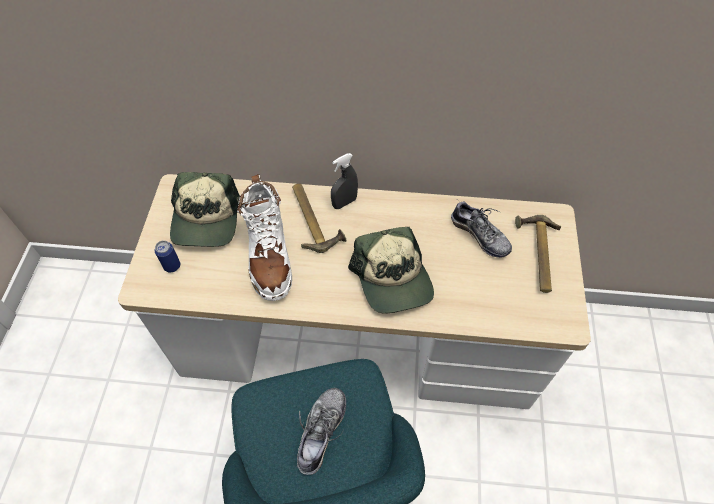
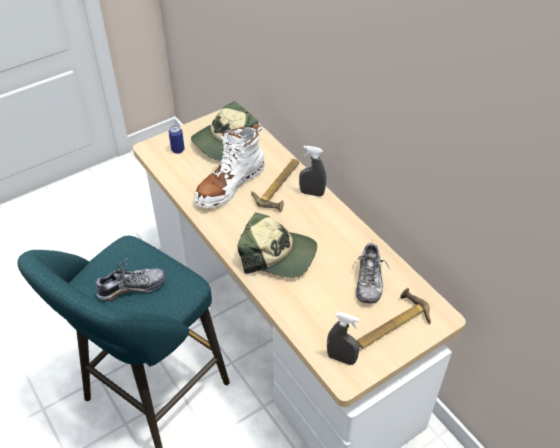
camera: 50 degrees right, 10 degrees down
(393, 279) = (278, 254): cap -> cap turned 105 degrees counterclockwise
(545, 314) = (341, 358): none -> grey spray bottle

